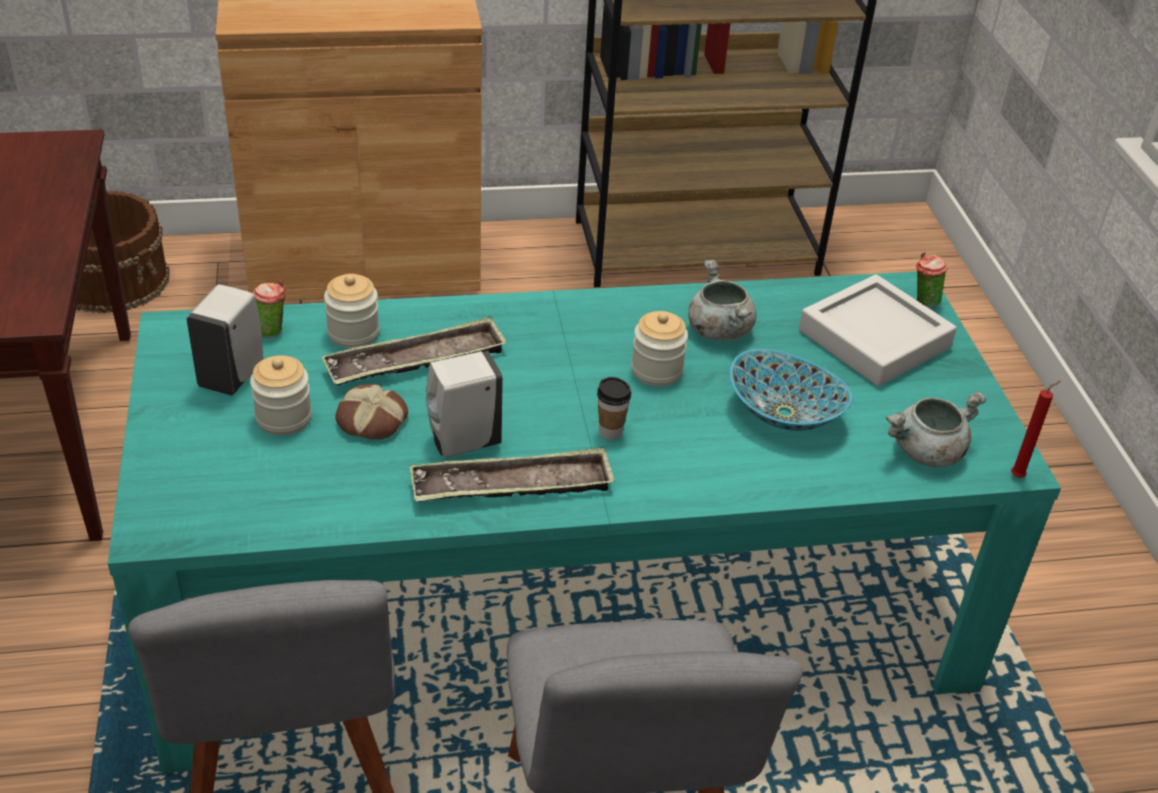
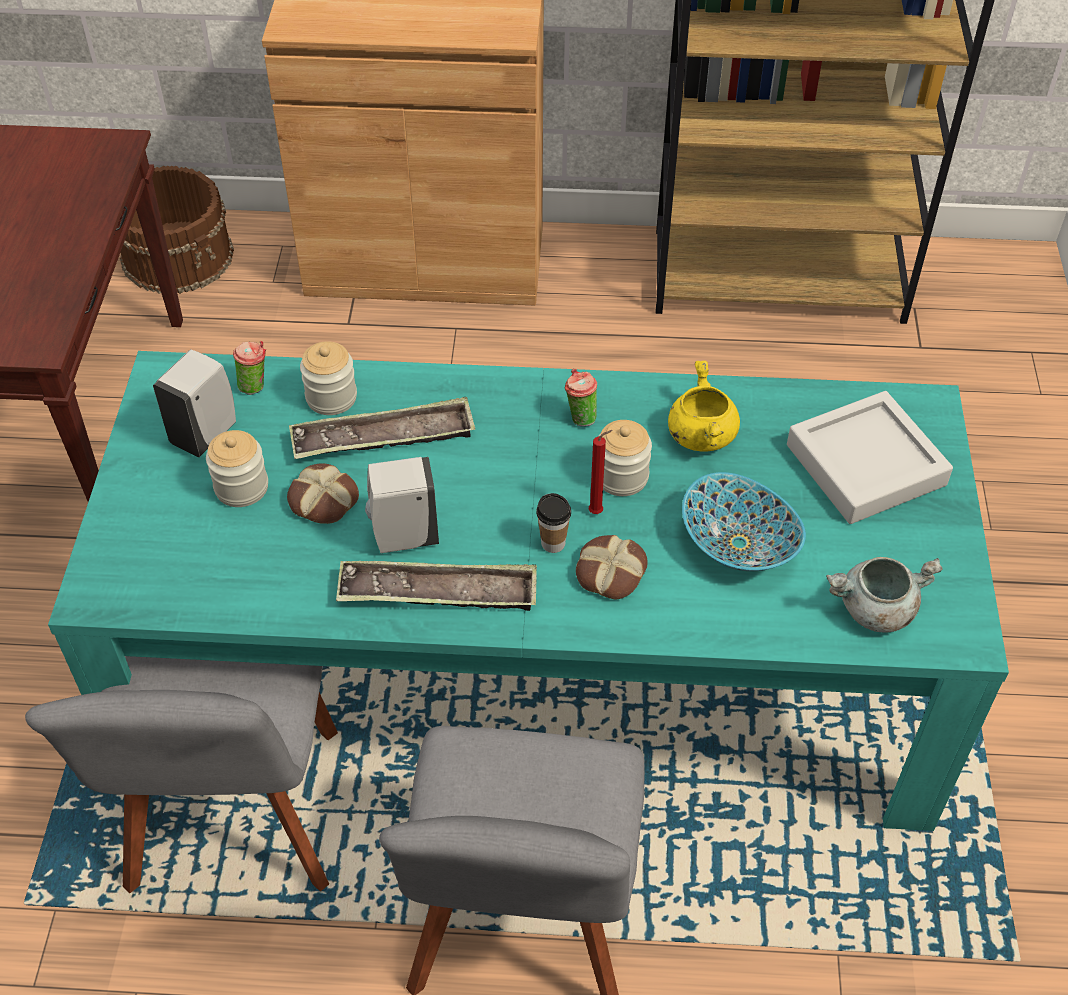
camera: 15 degrees right, 10 degrees up
(672, 449) = (609, 572): none -> bread
(718, 330) = (700, 435): grey cooking pot -> yellow cooking pot
(923, 301) = (936, 424): cup -> cup (580, 417)
(1019, 476) = (966, 652): red candle -> red candle (598, 512)

